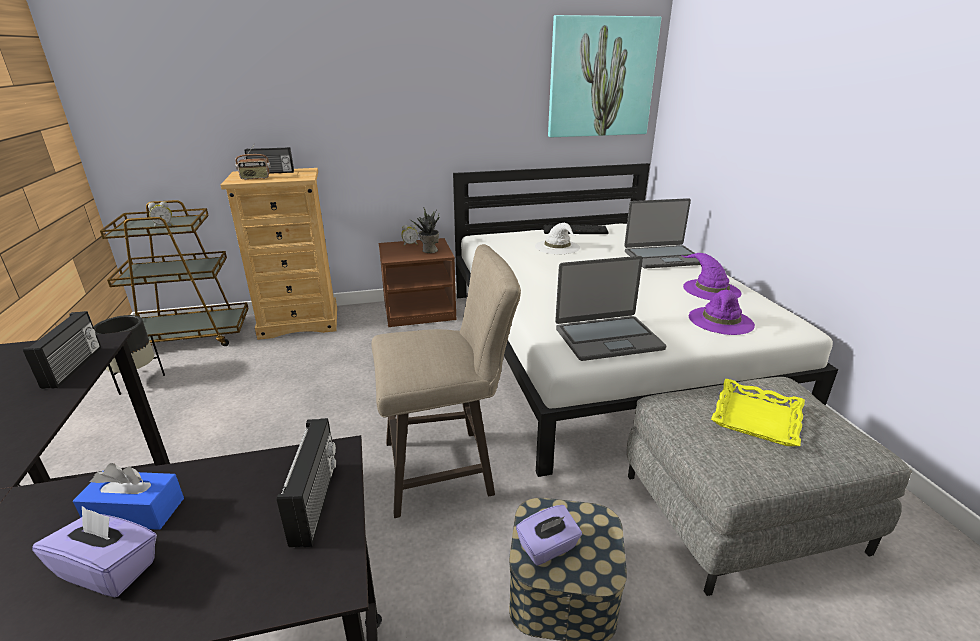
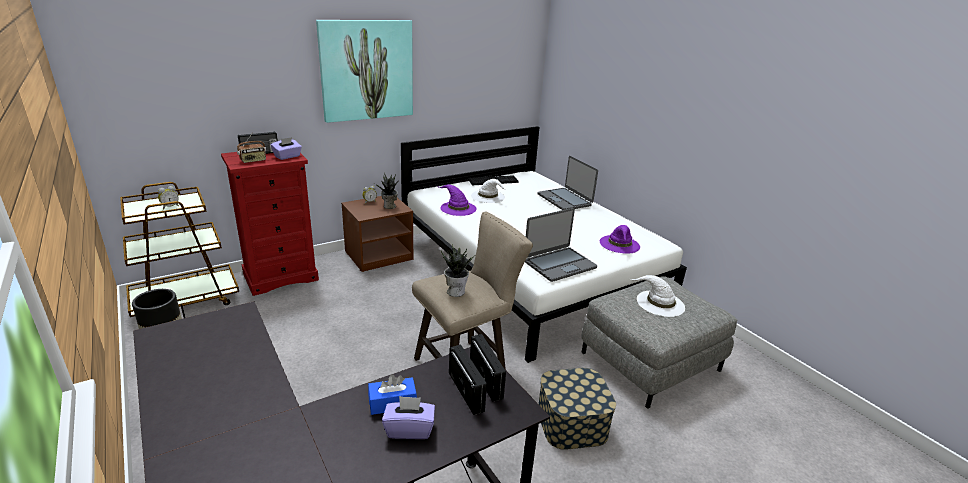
camera: 20 degrees left, 0 degrees up
(74, 366) = (244, 332): radio -> radio (467, 391)
(300, 322) = (281, 276): beige dresser -> red dresser
(411, 354) = (456, 291): none -> potted plant
(548, 548) = (568, 396): purple tissue box -> purple tissue box (287, 156)
(601, 78) = (504, 66): picture -> picture (366, 70)
(663, 257) = (565, 200): laptop -> laptop turned 90 degrees clockwise
(710, 289) = (604, 222): purple hat -> purple hat (457, 208)
(757, 418) = (659, 303): yellow tray -> white hat

